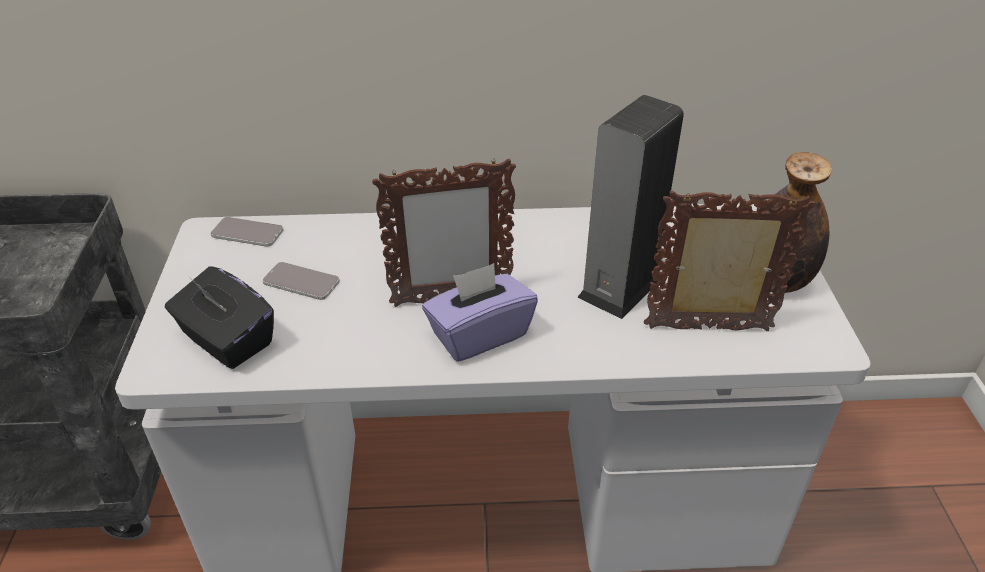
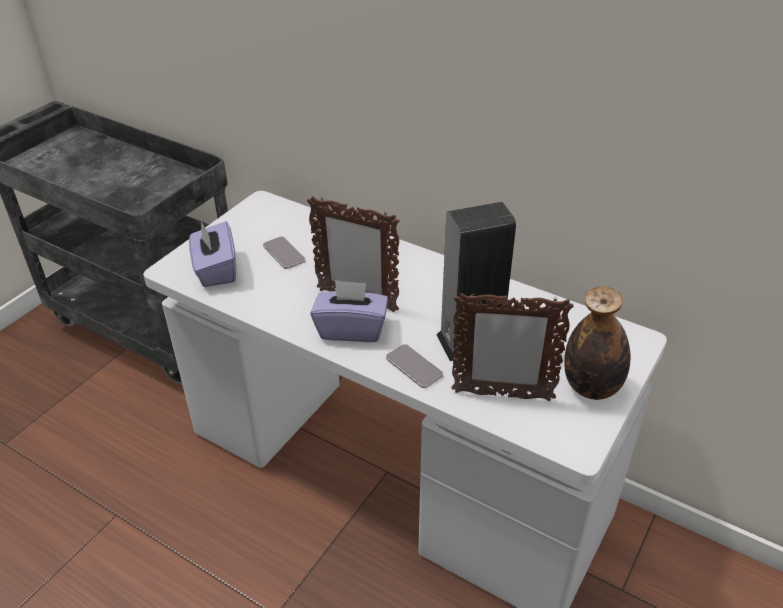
camera: 35 degrees right, 0 degrees up
(227, 340) = (216, 270): black tissue box -> purple tissue box
(247, 233) = (283, 211): phone -> phone (414, 367)
(709, 329) = (501, 395): picture frame -> picture frame turned 150 degrees clockwise

